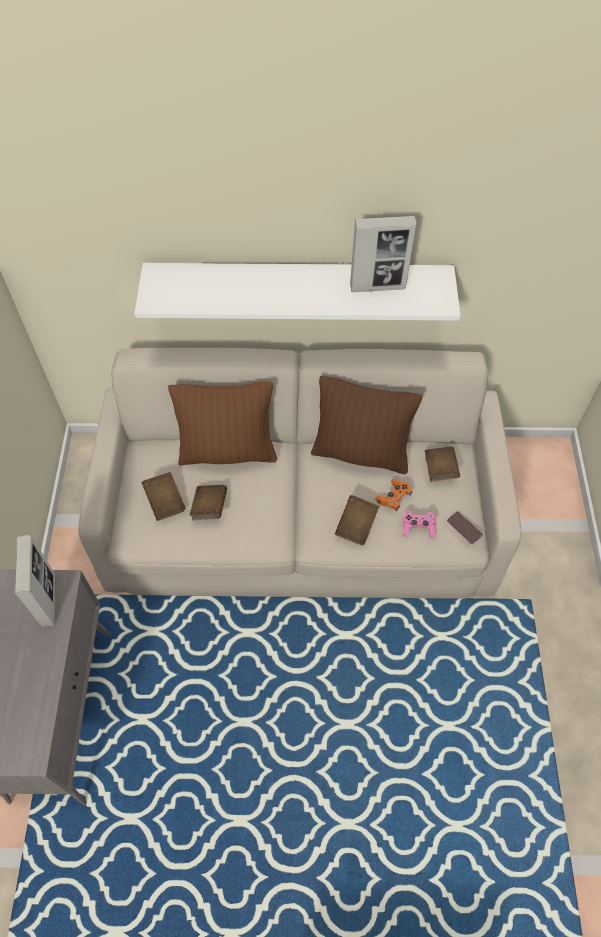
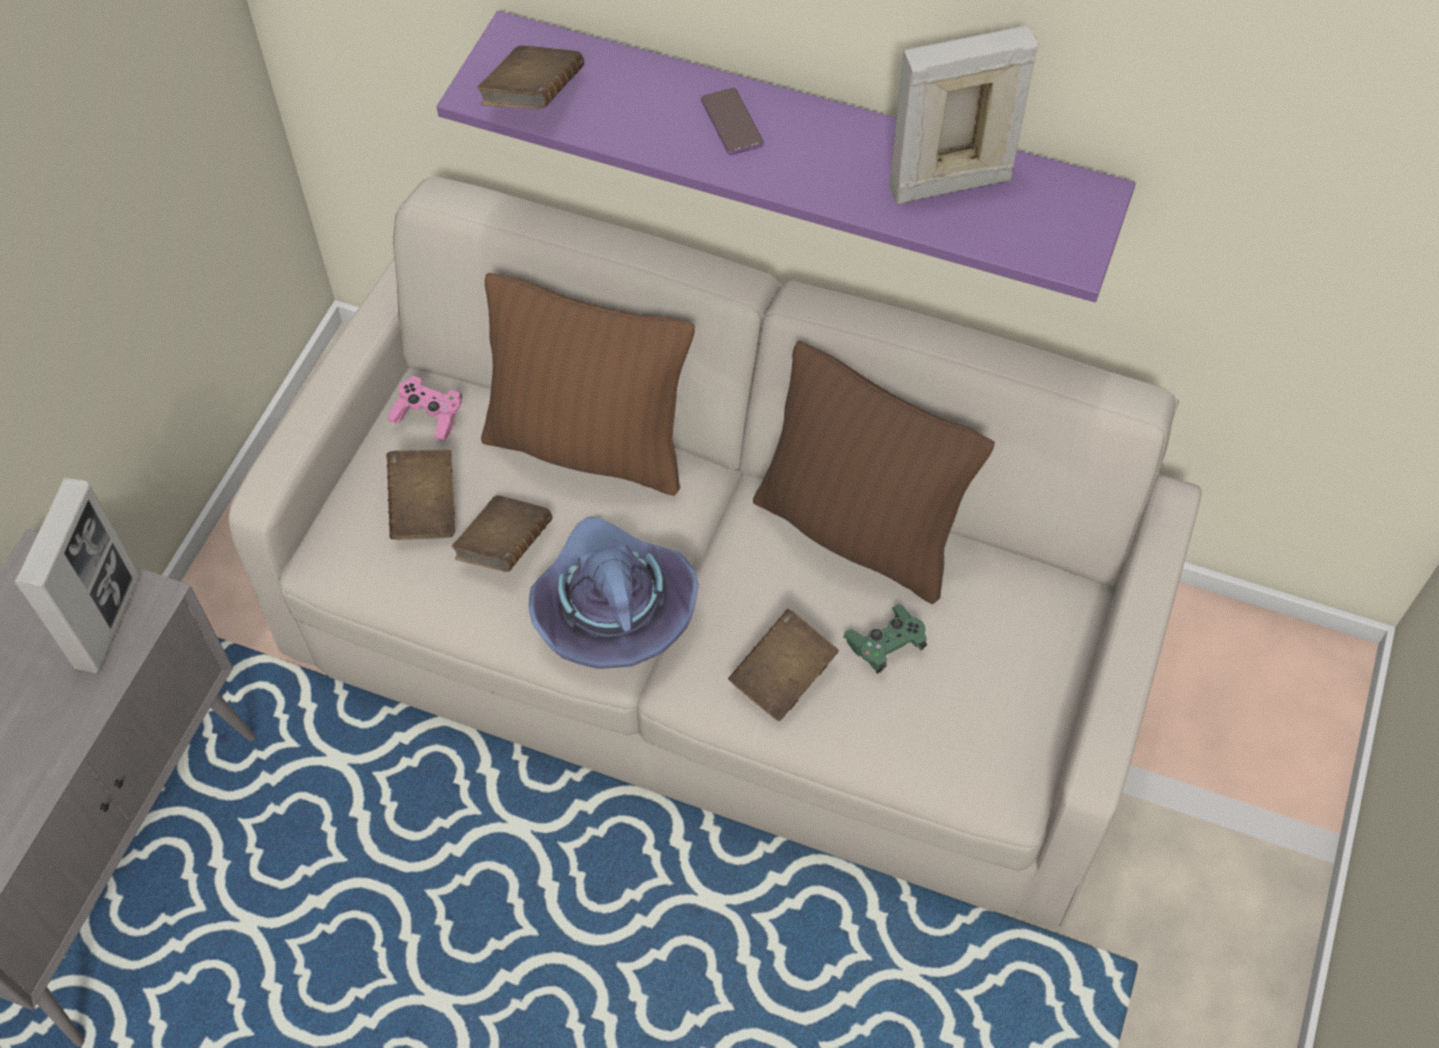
camera: 20 degrees right, 0 degrees up
(269, 519) = (611, 607): none -> purple hat
(298, 285) = (802, 139): white shelf -> purple shelf
(378, 287) = (949, 184): picture frame -> picture frame turned 150 degrees clockwise
(393, 498) = (886, 645): orange game controller -> green game controller
(418, 527) = (910, 722): pink game controller -> pink game controller (428, 416)
(440, 469) = (1011, 617): brown book -> brown book (533, 98)
(464, 528) = (1010, 756): phone -> phone (732, 122)

